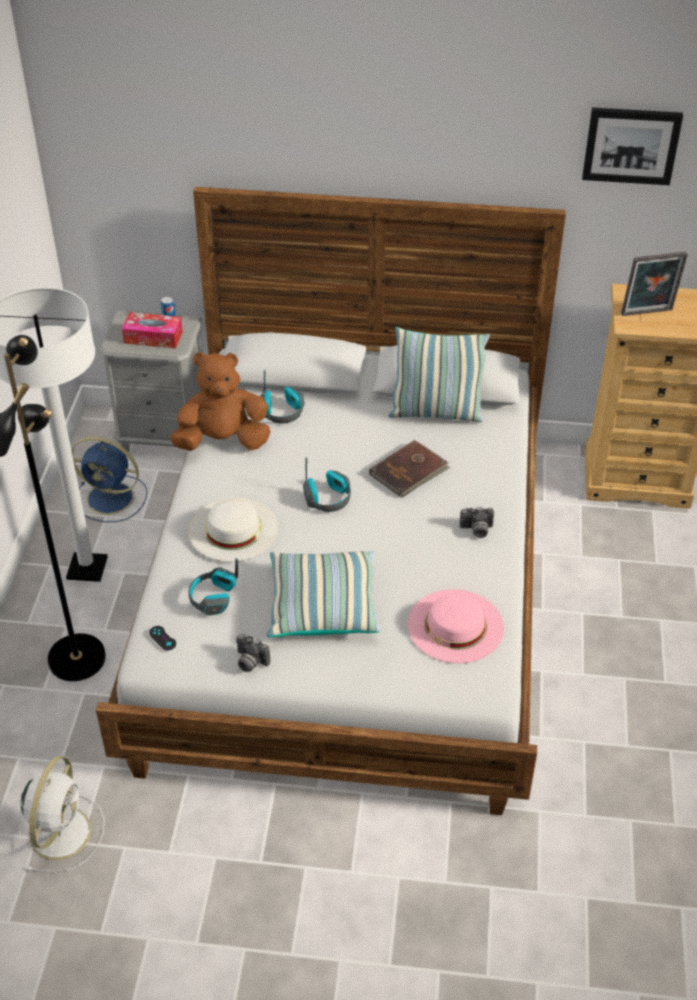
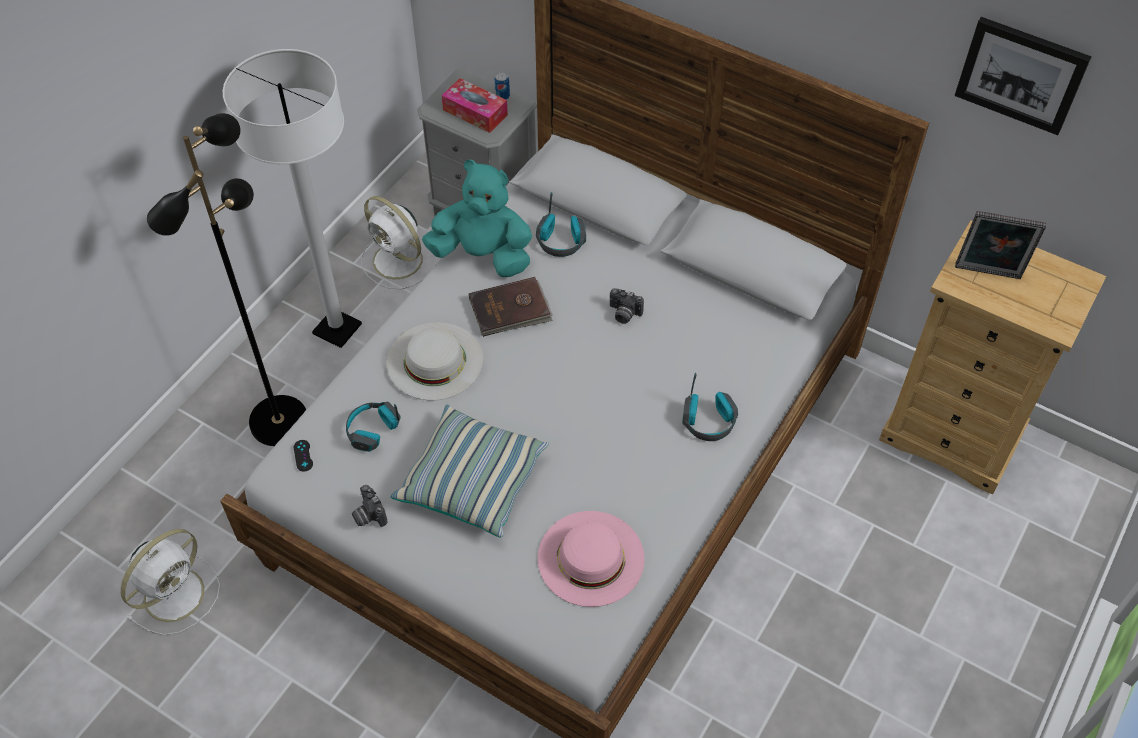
camera: 25 degrees right, 10 degrees up
(112, 498) = (399, 261): blue fan -> white fan
(223, 441) = (483, 255): brown plush toy -> turquoise plush toy
(328, 498) = (548, 360): headphones -> headphones (709, 421)
(409, 471) = (650, 359): brown book -> brown book (510, 310)
(436, 412) = (720, 298): pillow -> none
(476, 530) = (679, 455): camera -> camera (623, 314)

